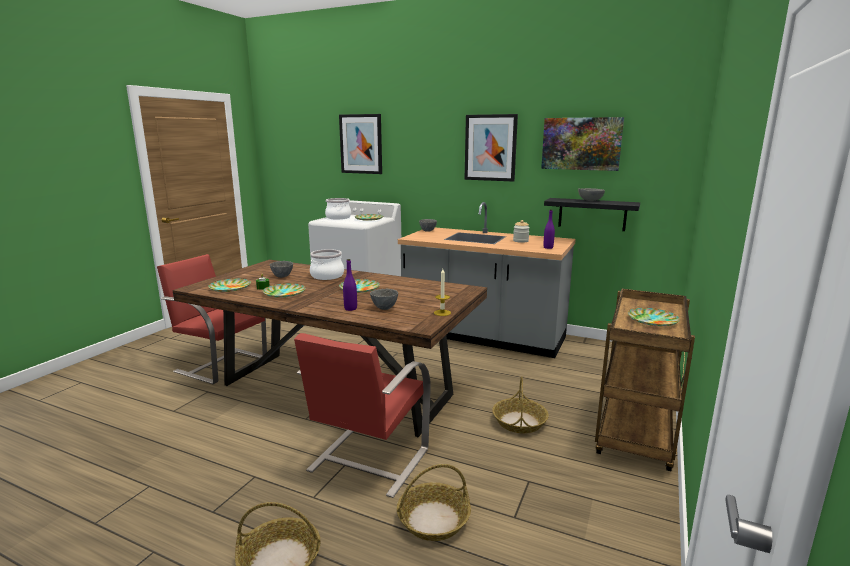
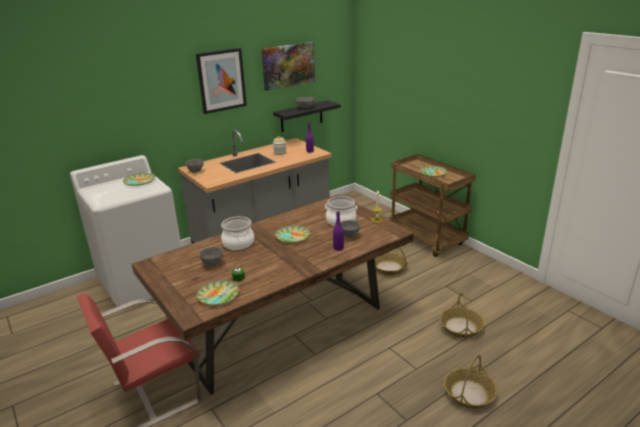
camera: 60 degrees left, 10 degrees up
(284, 293) = (268, 270): plate -> none
(338, 217) = (104, 192): cooking pot -> cooking pot (341, 221)
(361, 144) = (76, 102): picture -> none
(367, 461) = (391, 337): red chair -> none

